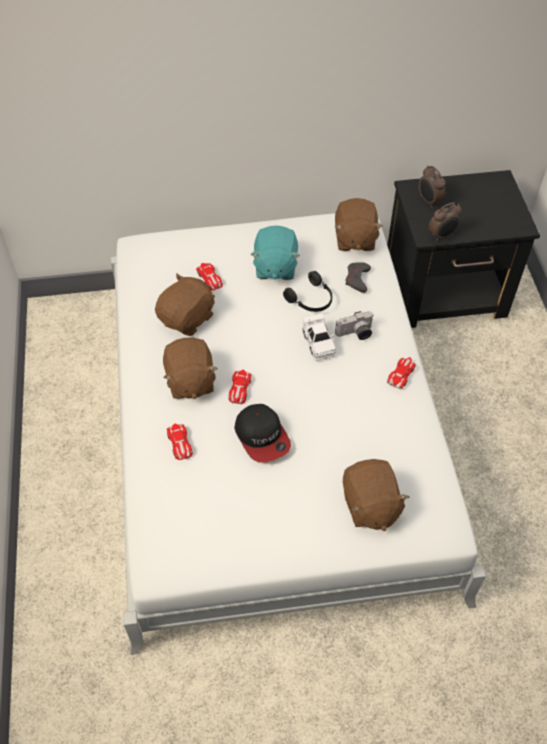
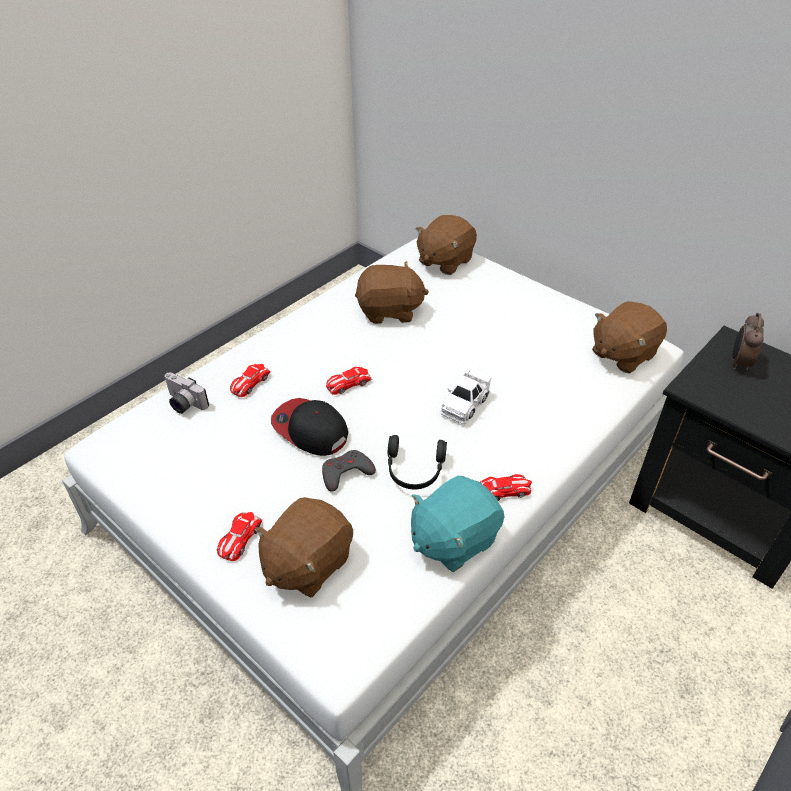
camera: 50 degrees right, 10 degrees down
(190, 381) = (323, 350): brown plush toy -> brown plush toy (444, 261)
(209, 278) = (448, 298): toy car -> toy car (239, 538)
(262, 436) = (310, 429): cap -> cap turned 105 degrees clockwise
(275, 267) = (514, 325): turquoise plush toy -> turquoise plush toy (453, 539)
(311, 299) = (508, 368): black headphones -> black headphones (414, 470)
(355, 334) = (509, 424): camera -> camera (183, 404)
(357, 279) = (576, 384): grey game controller -> grey game controller (346, 473)
(442, 236) = (710, 399): alarm clock -> none

